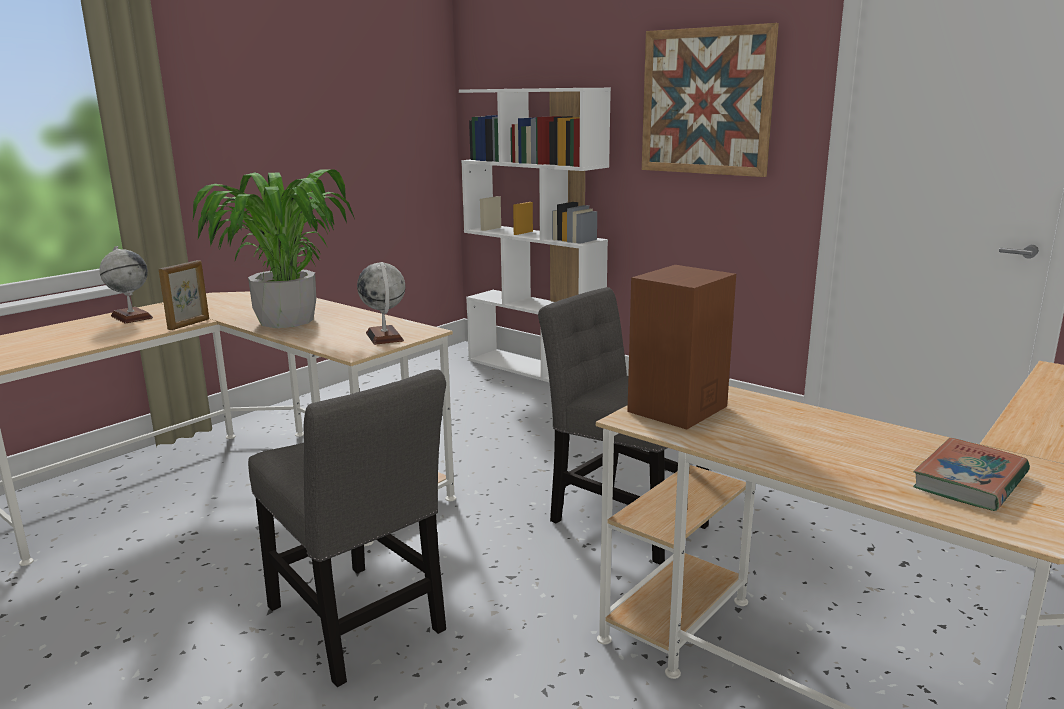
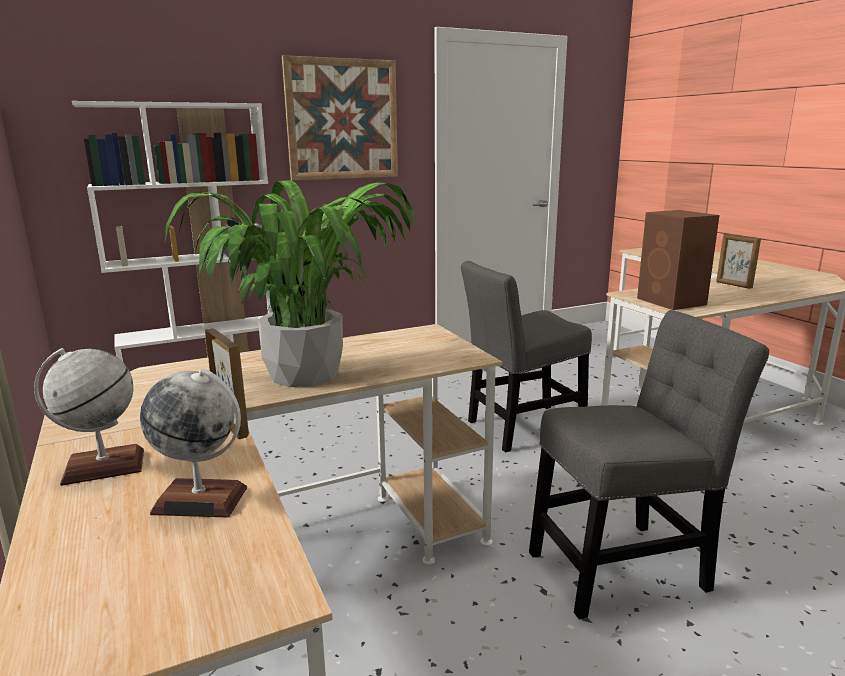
camera: 65 degrees left, 0 degrees up
(384, 337) = (430, 343): globe -> globe (200, 500)
(873, 444) = (733, 285): none -> picture frame
(970, 481) = (779, 283): book -> none

